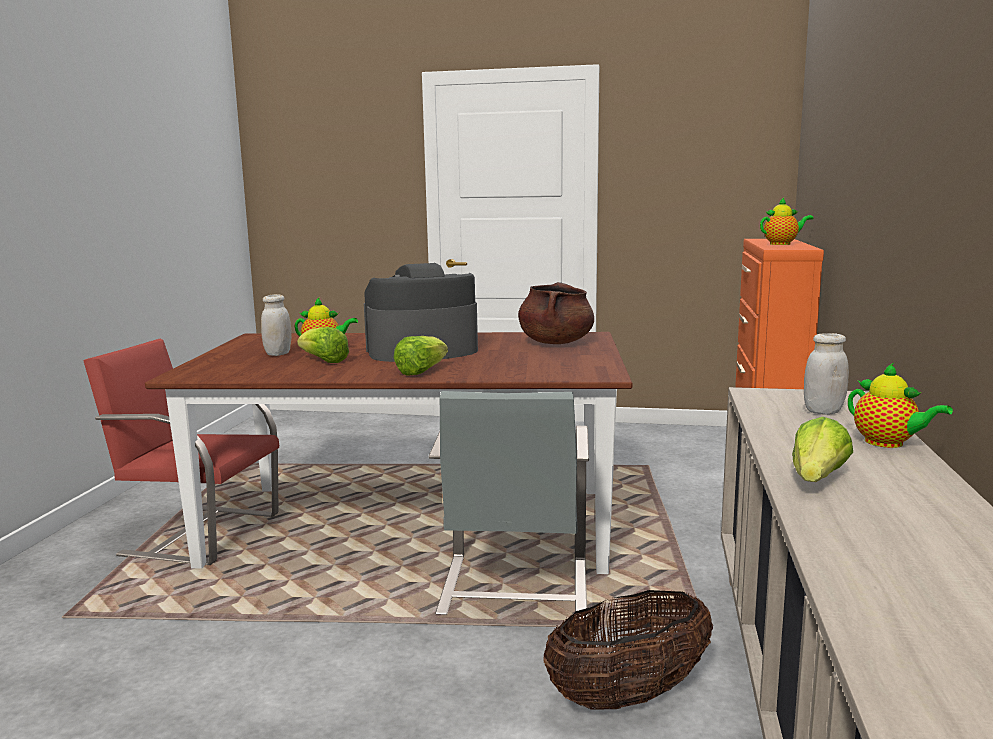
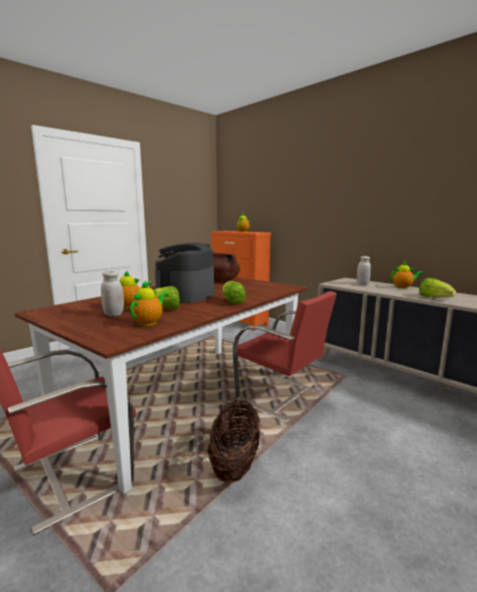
camera: 55 degrees left, 0 degrees up
(262, 369) = (149, 322): none -> teapot
(513, 588) = (281, 397): grey chair -> red chair
(628, 695) = (381, 405): basket -> basket (235, 463)

